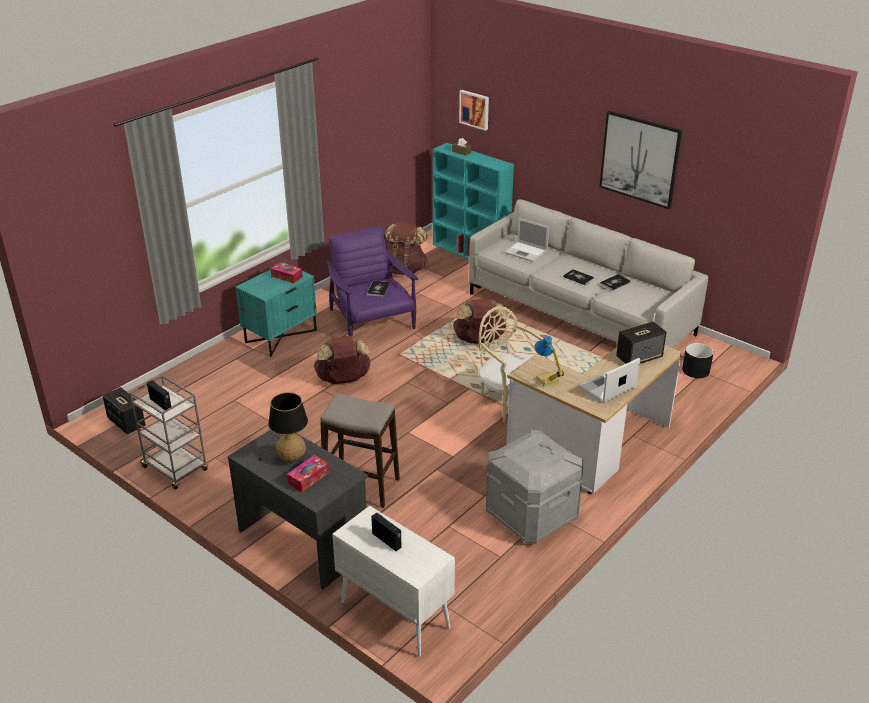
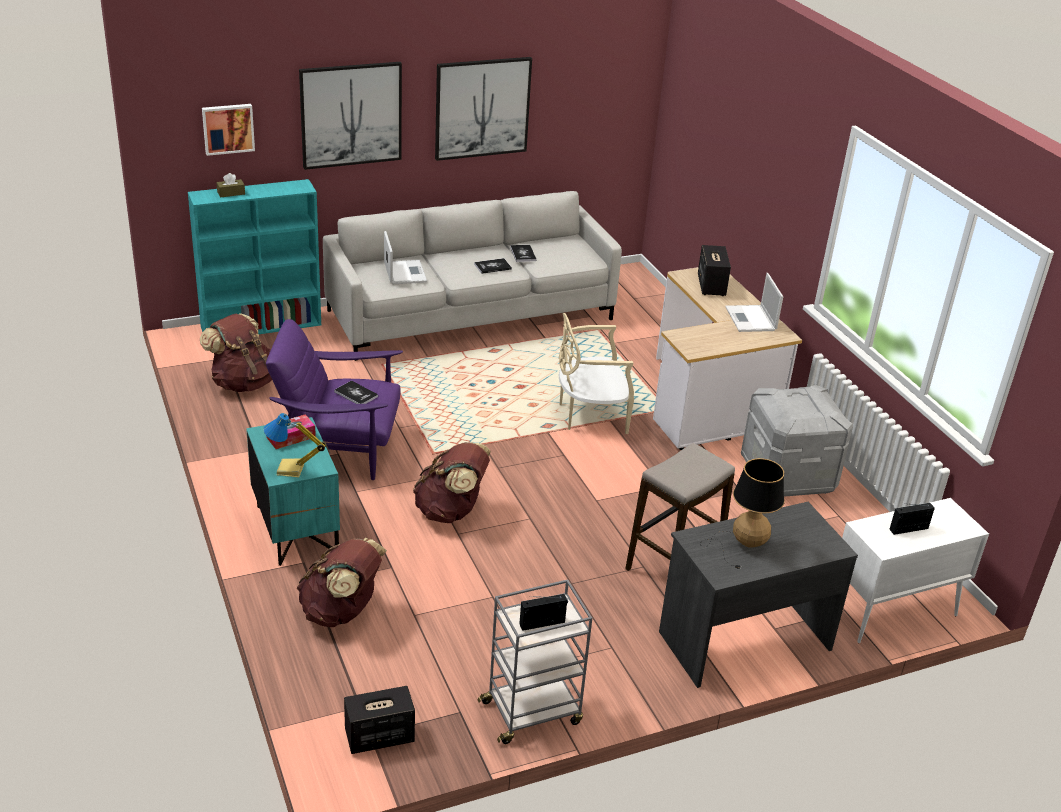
camera: 65 degrees left, 0 degrees up
(308, 478) = (793, 542): tissue box -> none
(479, 341) = (461, 391): brown backpack -> brown backpack (341, 612)
(526, 252) = (404, 272): laptop -> laptop turned 75 degrees counterclockwise
(546, 381) = (716, 343): table lamp -> table lamp (290, 470)
(547, 128) = (351, 115): none -> picture
(695, 370) = (629, 300): black planter -> none

